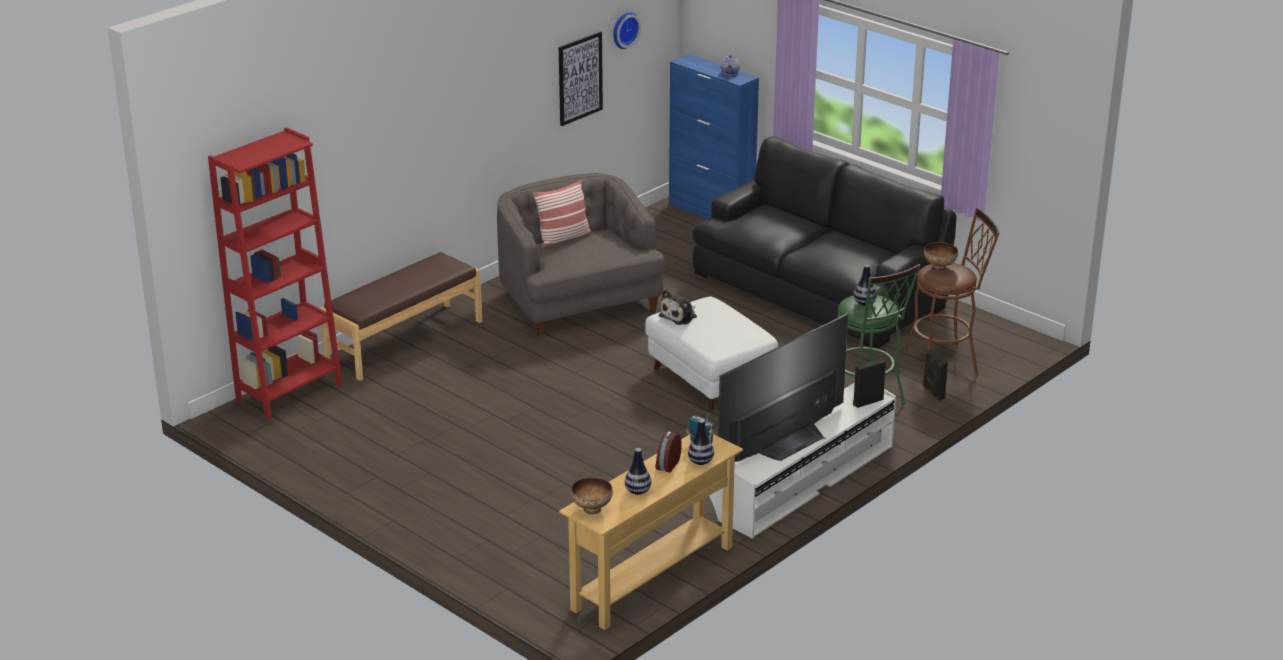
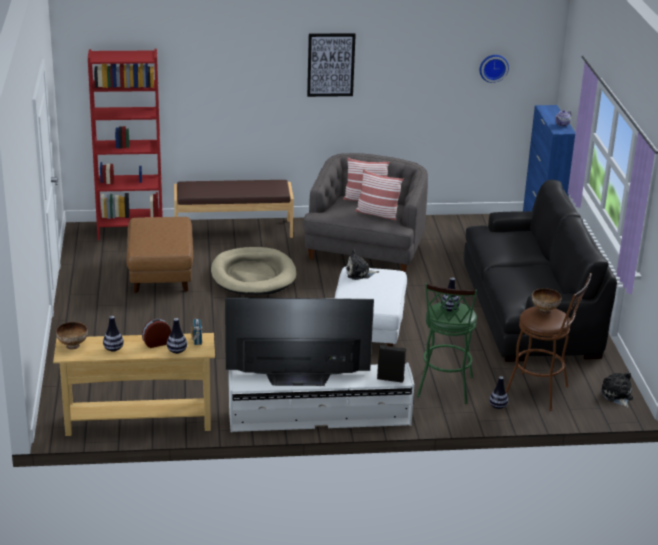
camera: 40 degrees right, 0 degrees up
(408, 423) = (160, 273): none -> brown ottoman
(509, 379) = (253, 275): none -> beige dog bed
(580, 78) = (442, 92): picture -> picture (331, 64)
(603, 247) = (377, 214): none -> pillow
(932, 393) = (498, 406): black speaker -> vase
(1005, 335) = (617, 396): none -> plush toy

